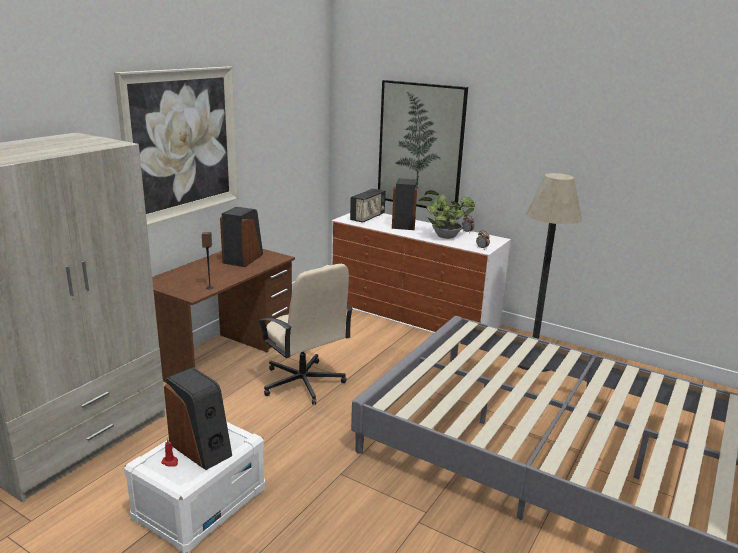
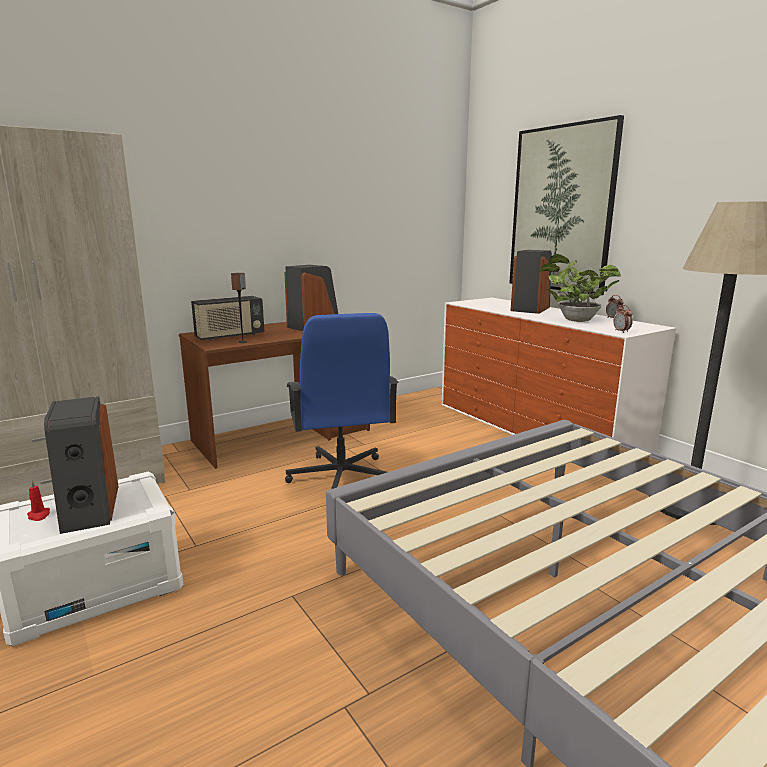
camera: 25 degrees right, 5 degrees down
(181, 143) = (249, 185): picture -> none
(303, 383) = (341, 477): beige office chair -> blue office chair
(368, 217) = (491, 303): radio -> radio (230, 336)

